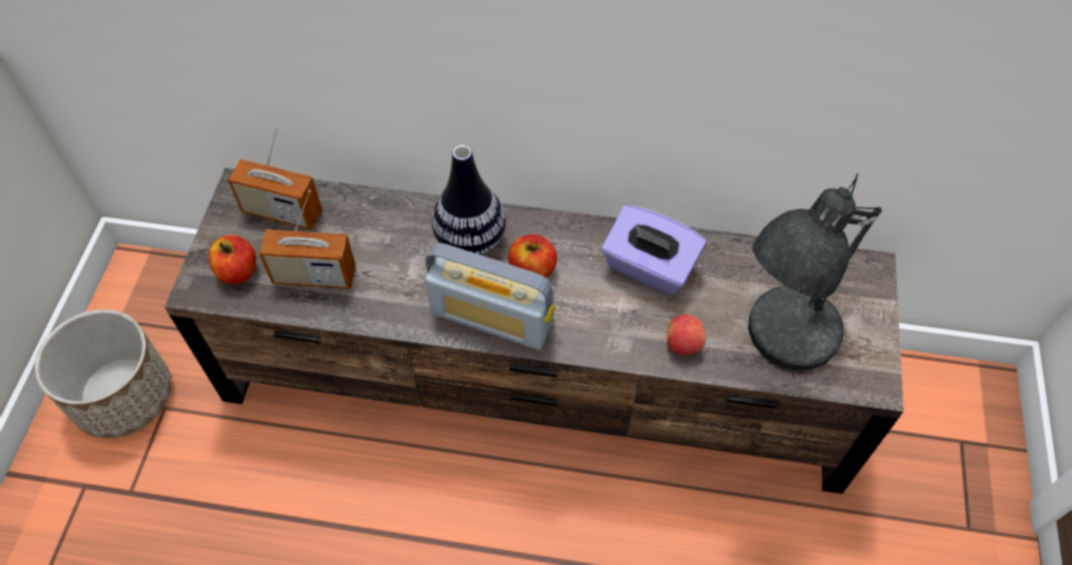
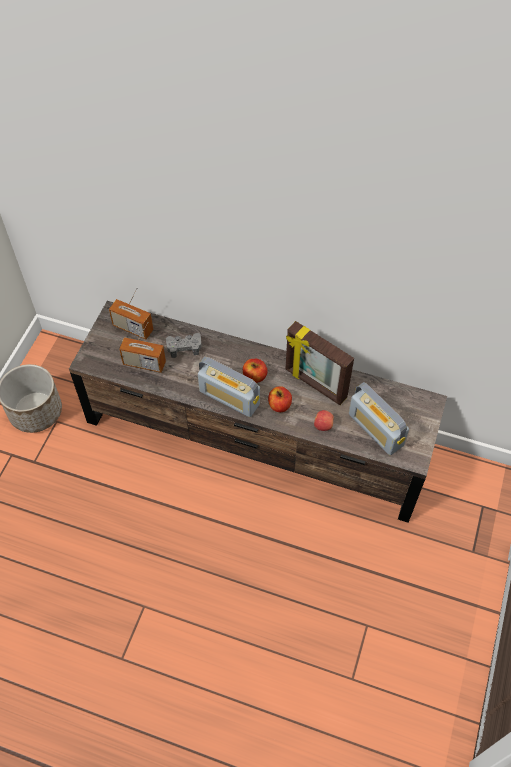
camera: 10 degrees right, 0 degrees up
(238, 271) = (107, 355): apple -> apple (279, 405)
(387, 233) = (184, 347): none -> grey game controller
(470, 240) = (226, 356): vase -> none
(649, 268) = (315, 384): purple tissue box -> picture frame
(784, 336) = (376, 429): grey table lamp -> radio

